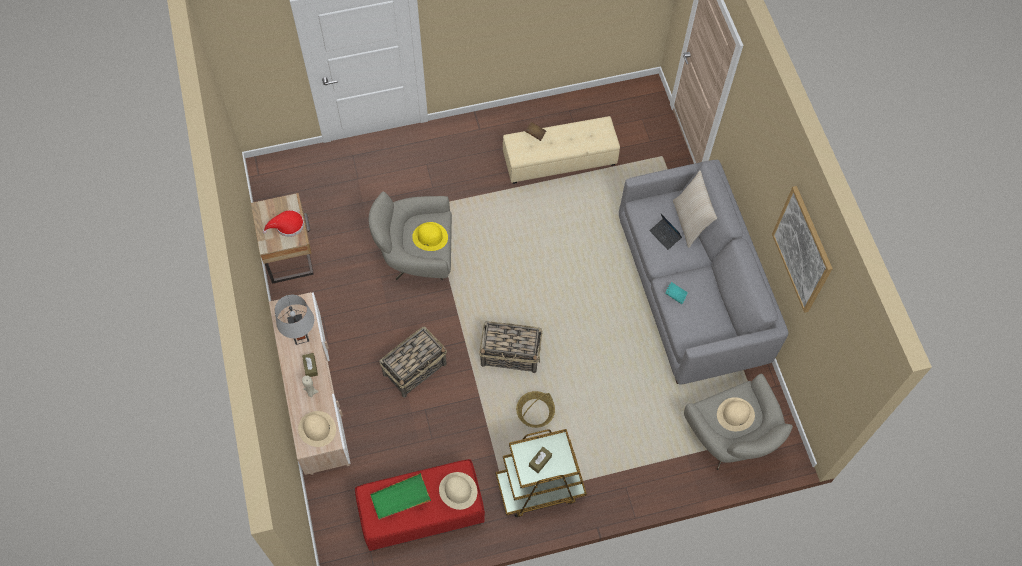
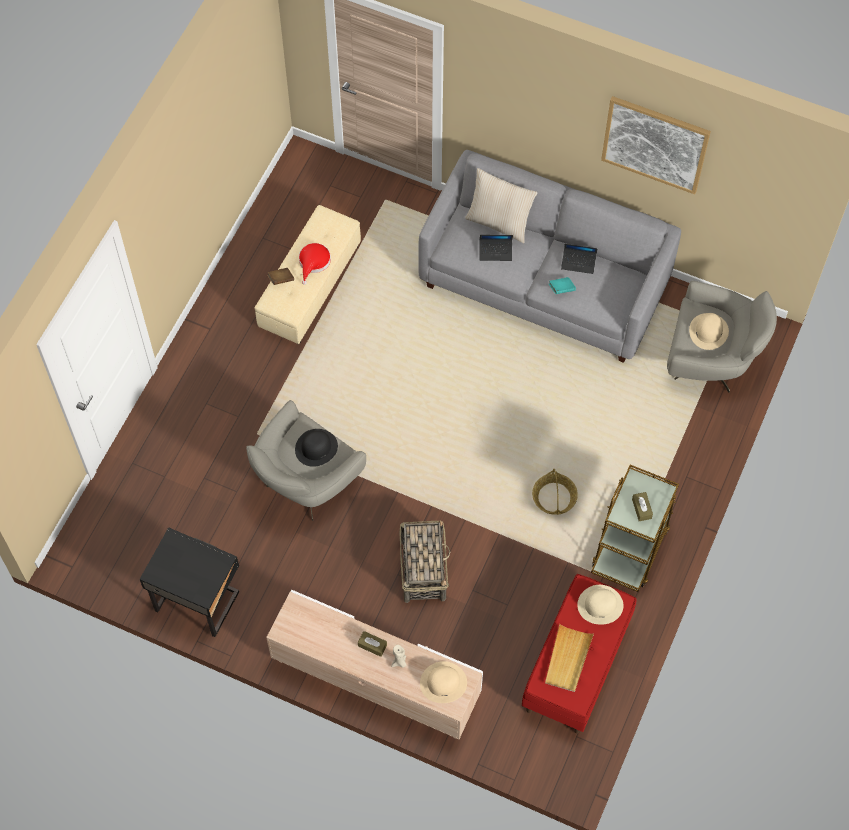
camera: 50 degrees left, 0 degrees up
(287, 226) = (198, 562): red hat -> red hat (314, 262)
(290, 256) = (198, 599): beige nightstand -> black nightstand
(301, 336) = (332, 632): grey table lamp -> none
(400, 498) = (567, 659): green tray -> beige tray
(430, 237) = (316, 447): yellow hat -> black hat
(511, 354) = (479, 476): basket -> none
(706, 291) = (578, 263): none -> laptop

